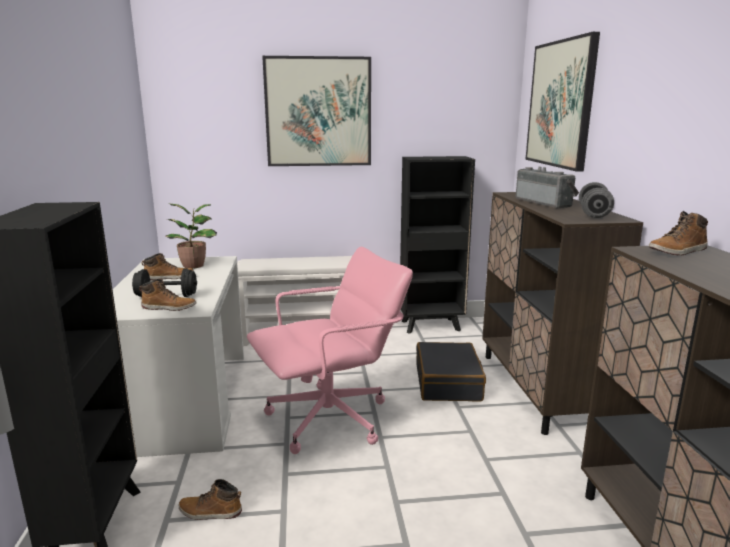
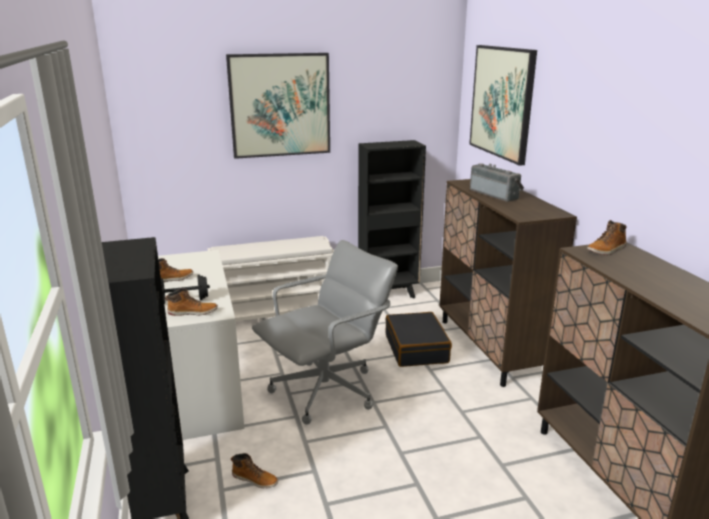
camera: 10 degrees left, 5 degrees up
(195, 265) = (186, 263): potted plant -> none
(210, 512) = (255, 479): boot -> boot turned 150 degrees counterclockwise
(330, 419) = (326, 391): pink office chair -> grey office chair
(593, 213) = (537, 207): grey dumbbell -> none

